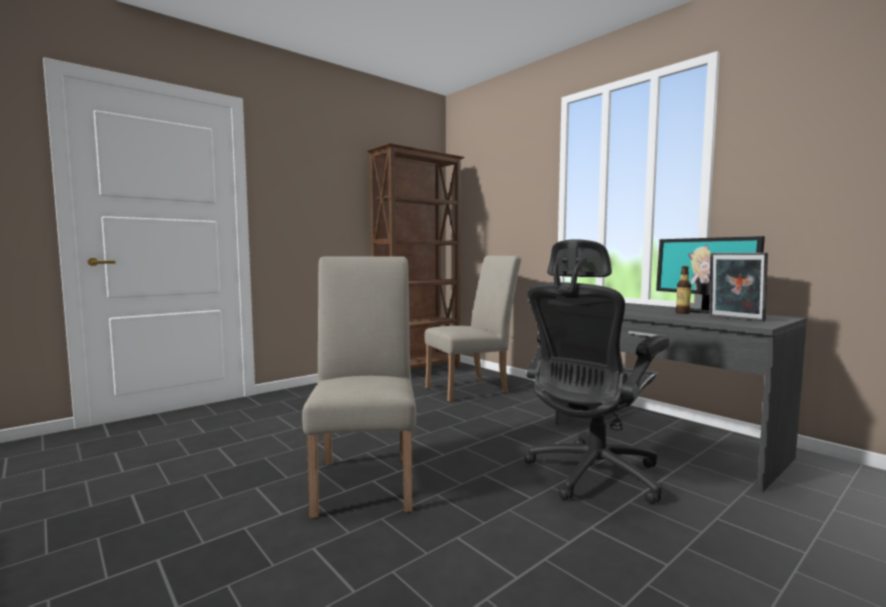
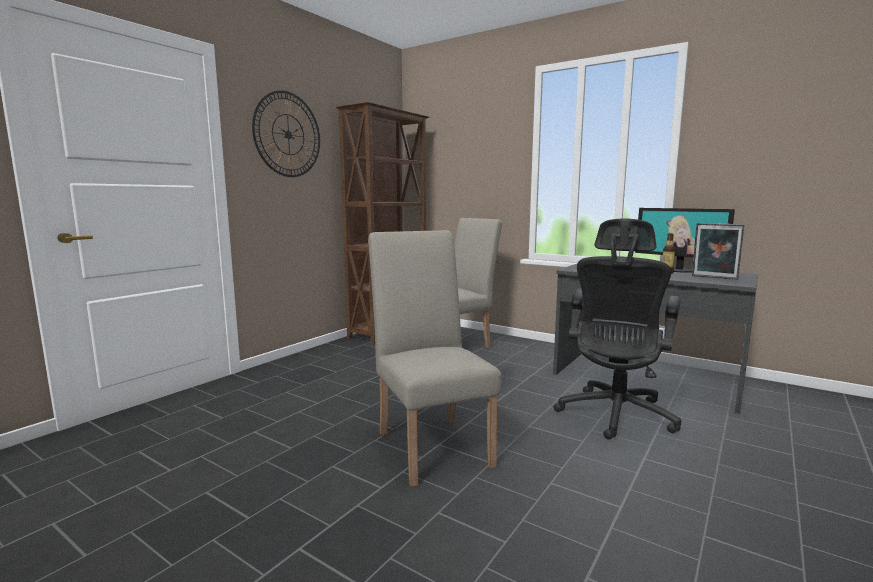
camera: 15 degrees left, 5 degrees up
(315, 176) = (288, 134): none -> wall clock

